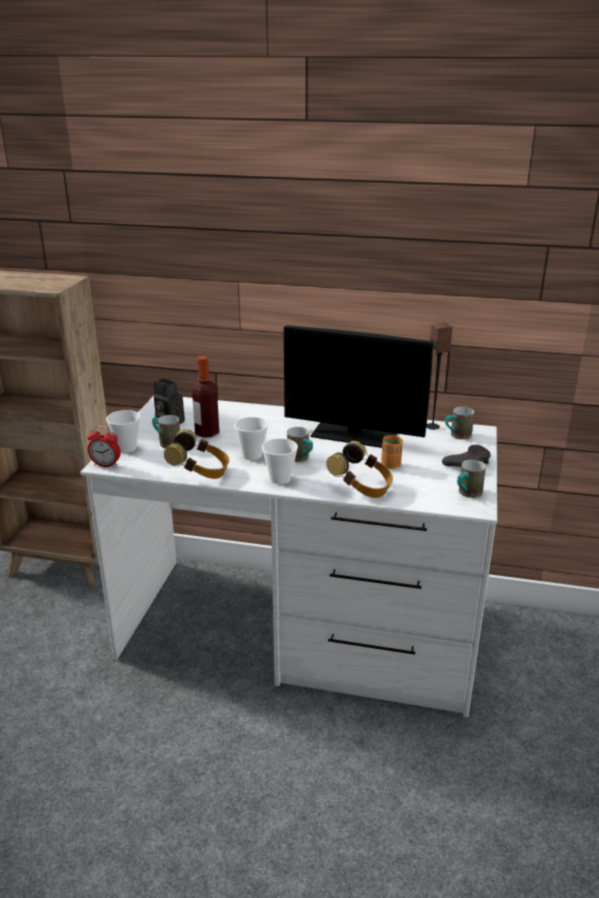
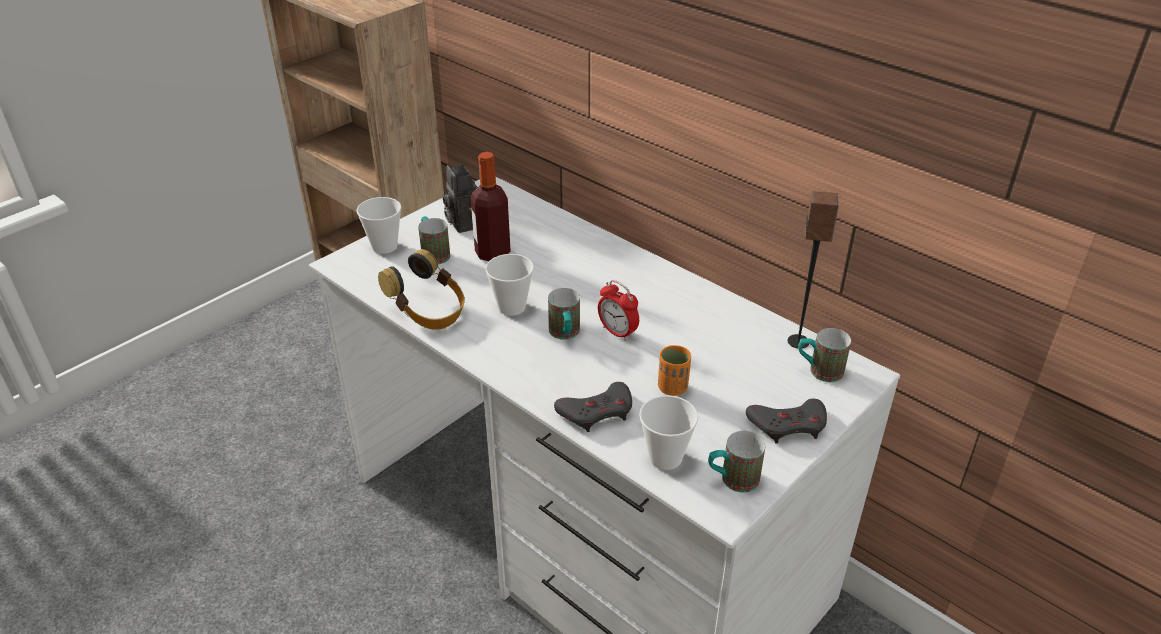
camera: 30 degrees right, 10 degrees up
(106, 465) = (340, 264): alarm clock -> alarm clock (617, 332)
(280, 479) = (509, 357): cup -> cup (665, 457)
(354, 435) = (672, 318): monitor -> none
(362, 488) = (597, 412): headphones -> grey game controller

